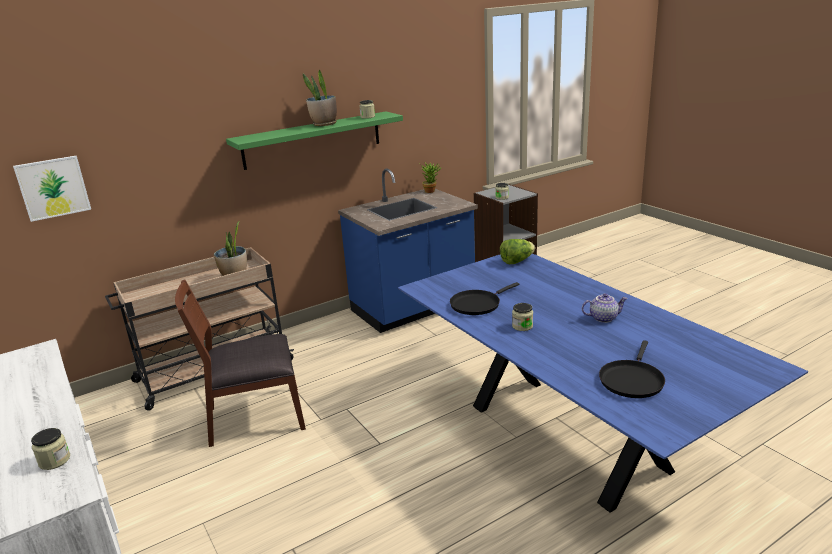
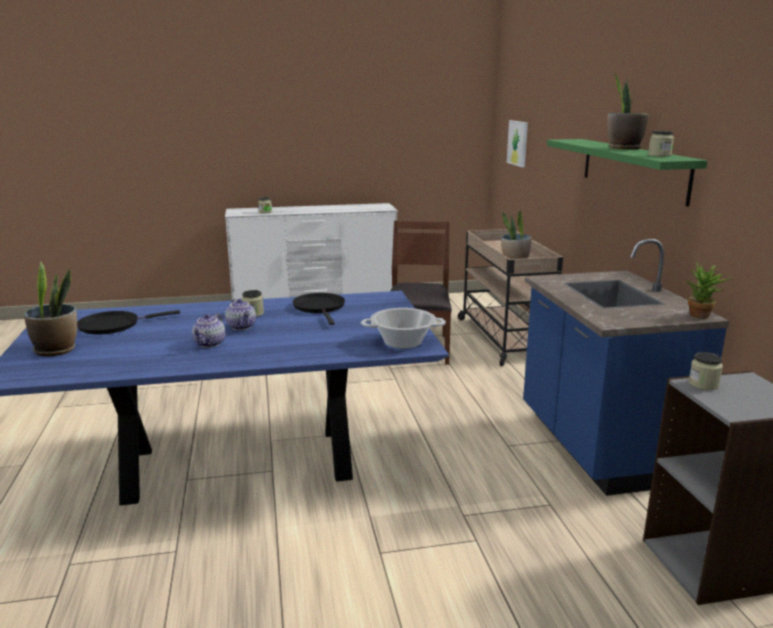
camera: 110 degrees right, 5 degrees down
(516, 261) = (403, 342): lettuce -> cooking pot
(556, 319) = (242, 327): none -> teapot
(631, 380) = (113, 325): black frying pan -> black frying pan turned 75 degrees counterclockwise
(709, 377) = (56, 350): none -> potted plant

